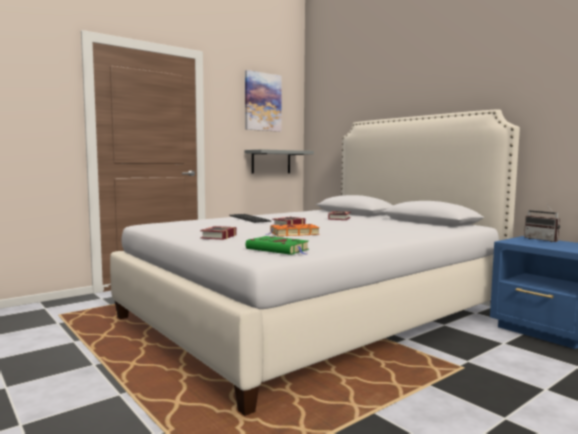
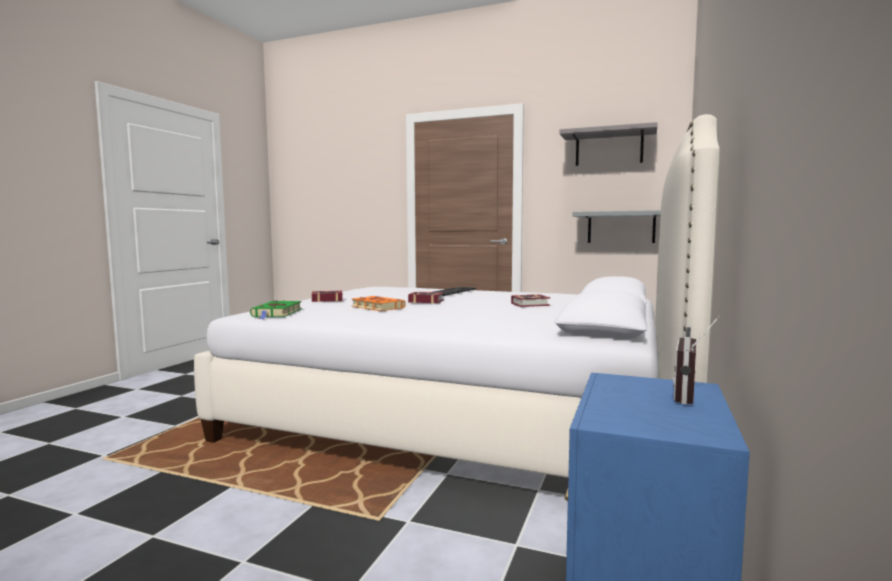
camera: 60 degrees right, 0 degrees up
(262, 102) = (609, 148): picture -> grey shelf

